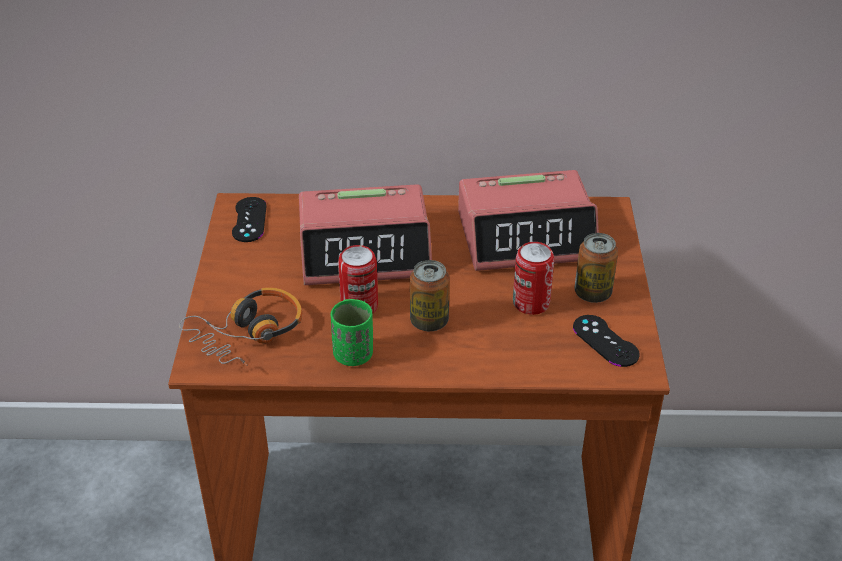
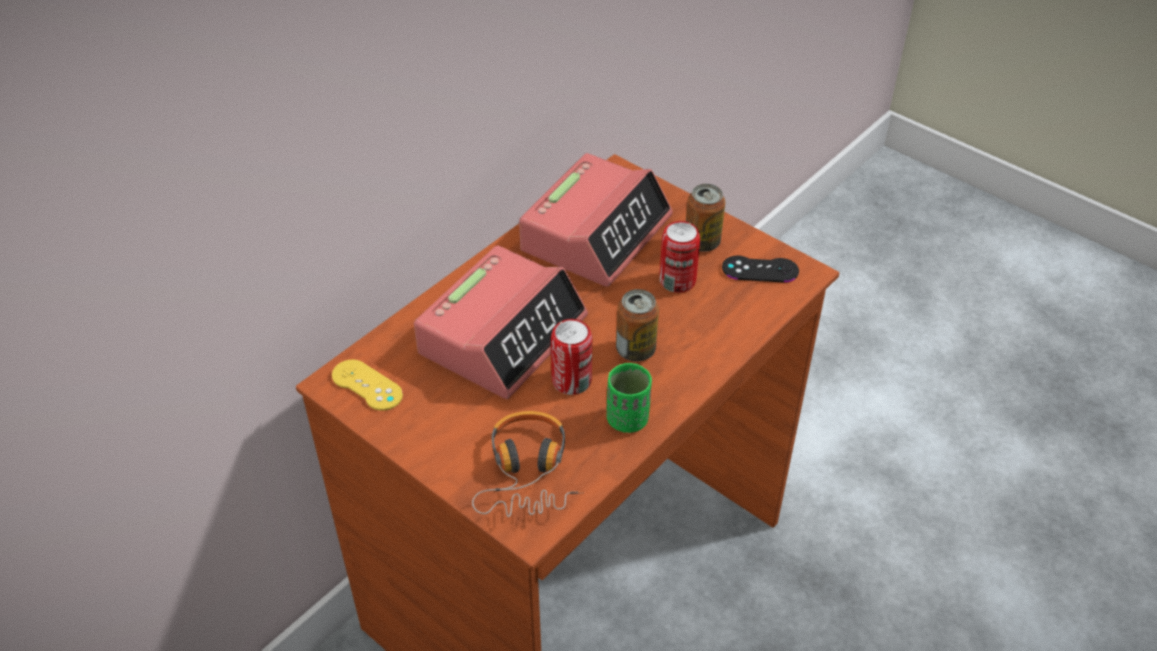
camera: 50 degrees left, 5 degrees up
(249, 220) = (367, 385): black game controller -> yellow game controller

